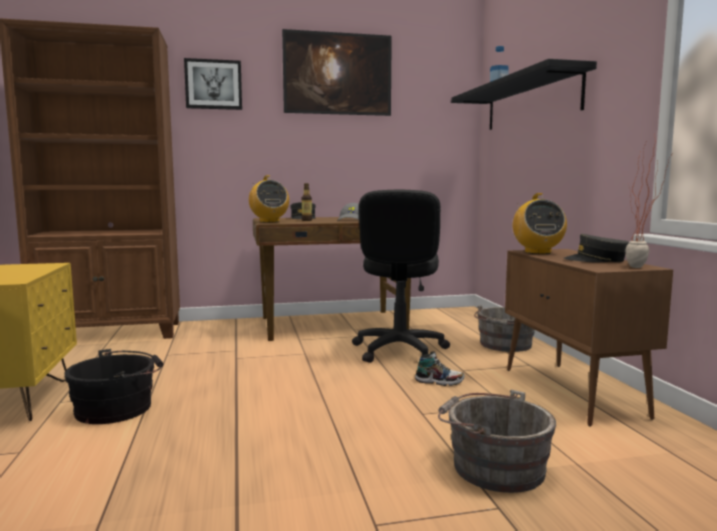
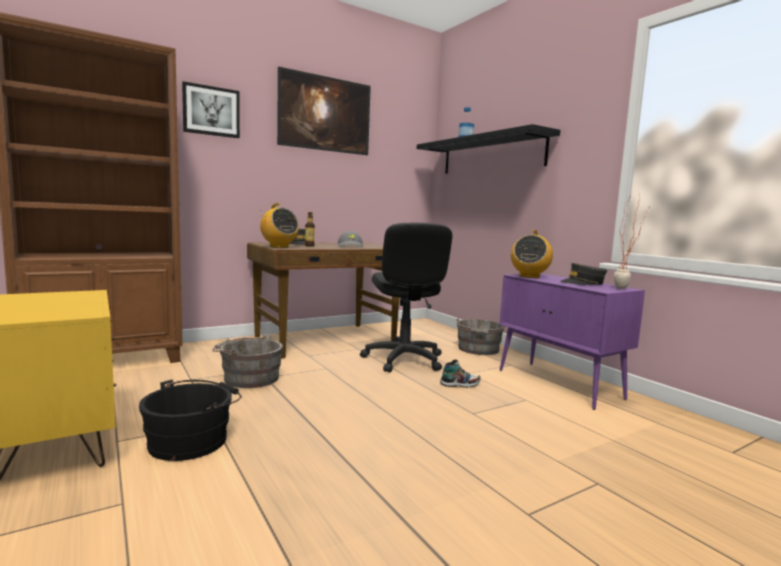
camera: 20 degrees left, 0 degrees up
(492, 467) = (563, 451): grey bucket -> grey bucket (248, 378)
(537, 252) = (529, 276): radio -> radio turned 45 degrees clockwise
(573, 392) = (559, 384): brown cabinet -> purple cabinet

